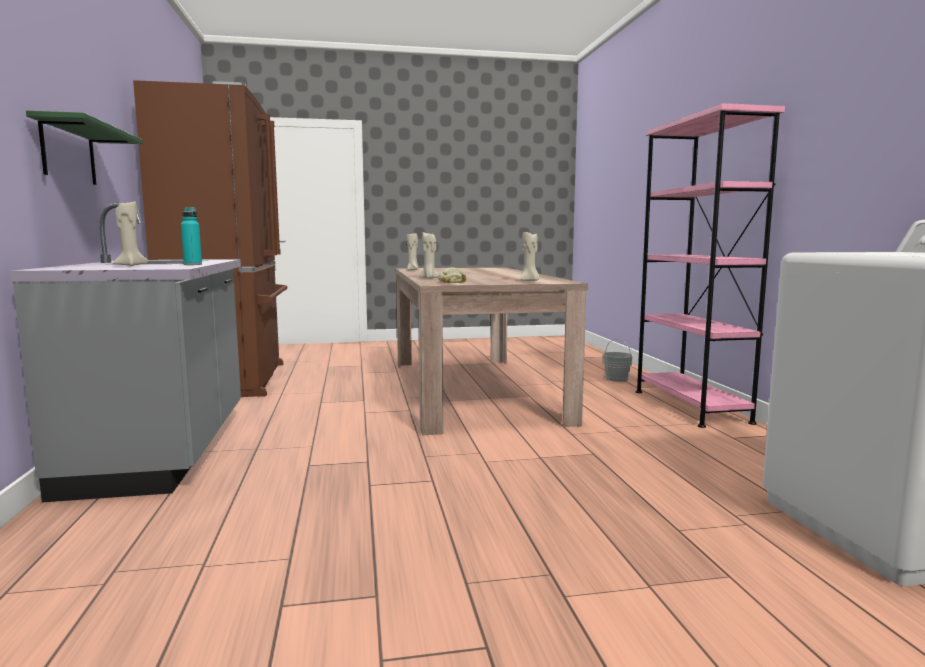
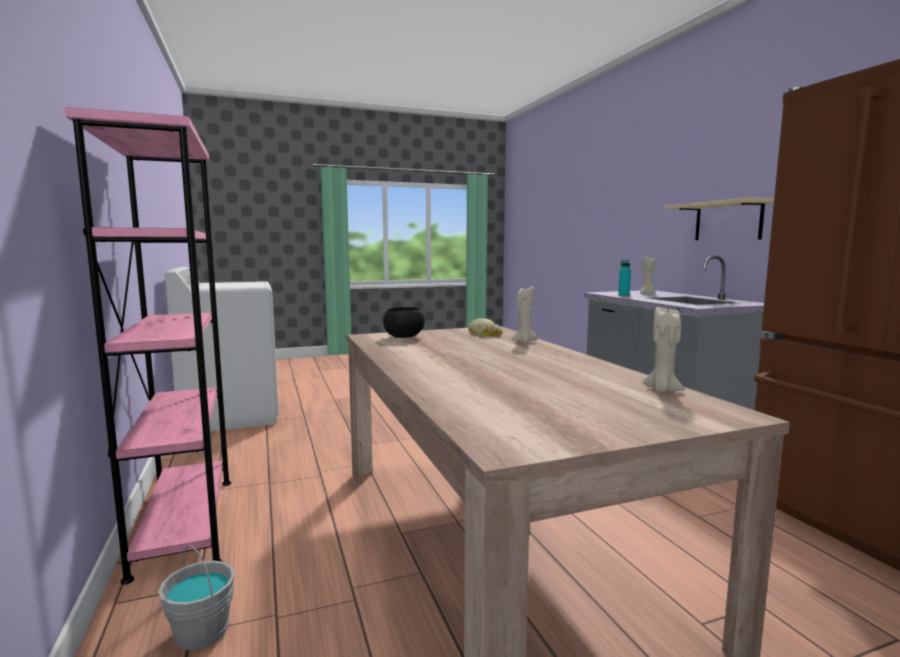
camera: 170 degrees right, 0 degrees up
(68, 153) = (728, 221): green shelf -> beige shelf
(529, 281) = (404, 337): beige candle -> black bowl

